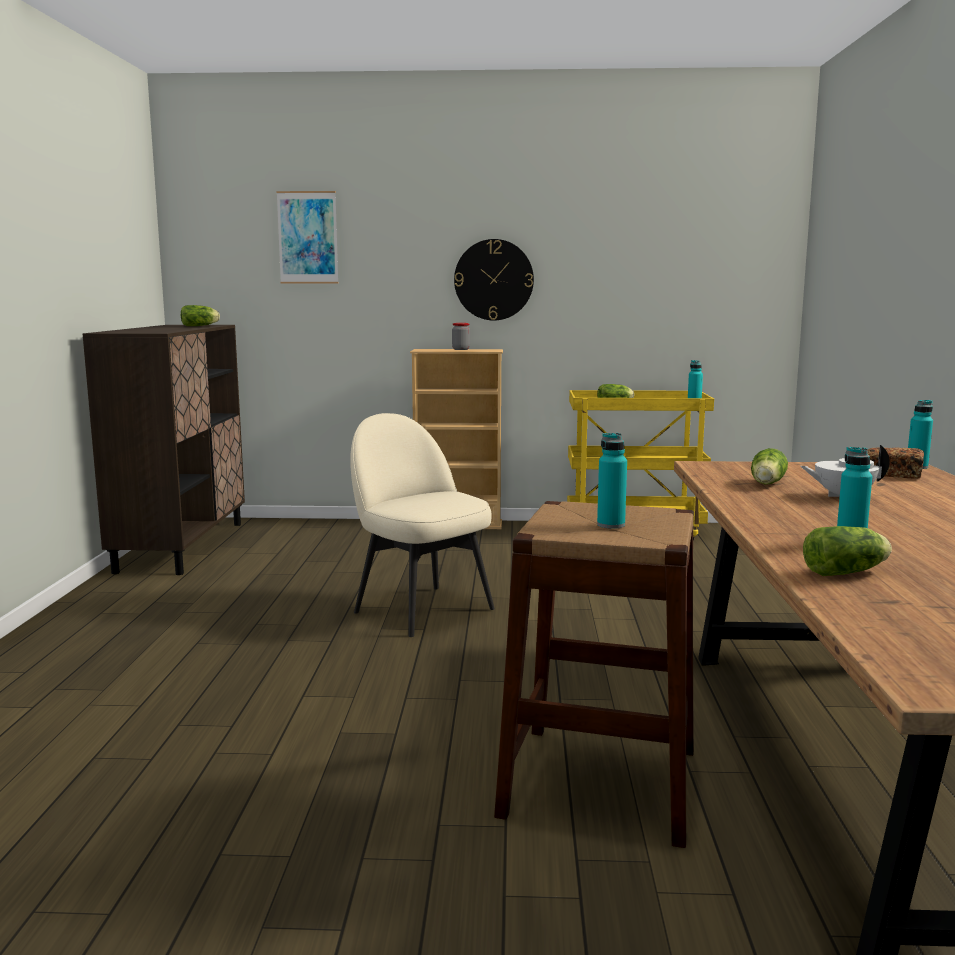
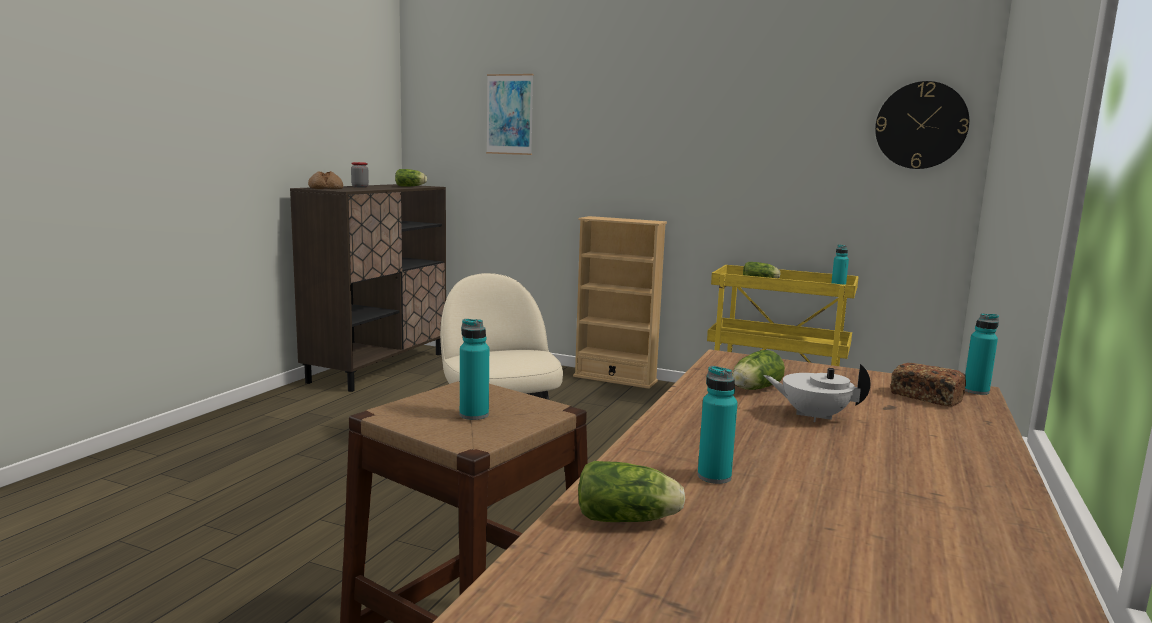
camera: 20 degrees right, 0 degrees up
(126, 331) = (325, 188): none -> bread
(461, 349) = (626, 219): jar -> jar (360, 187)
(493, 280) = (663, 156): wall clock -> wall clock (921, 125)

